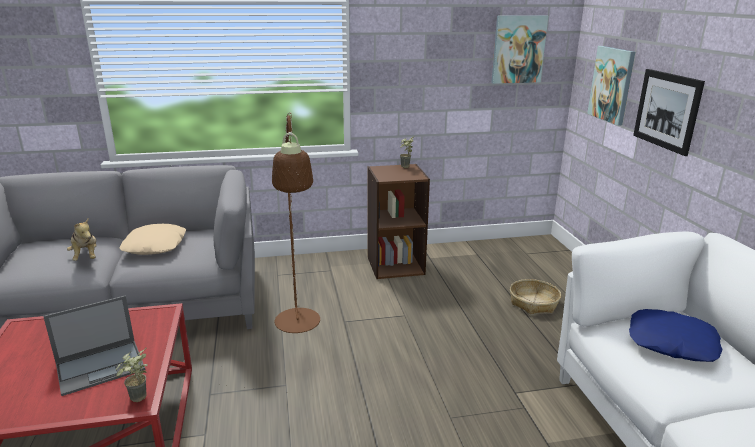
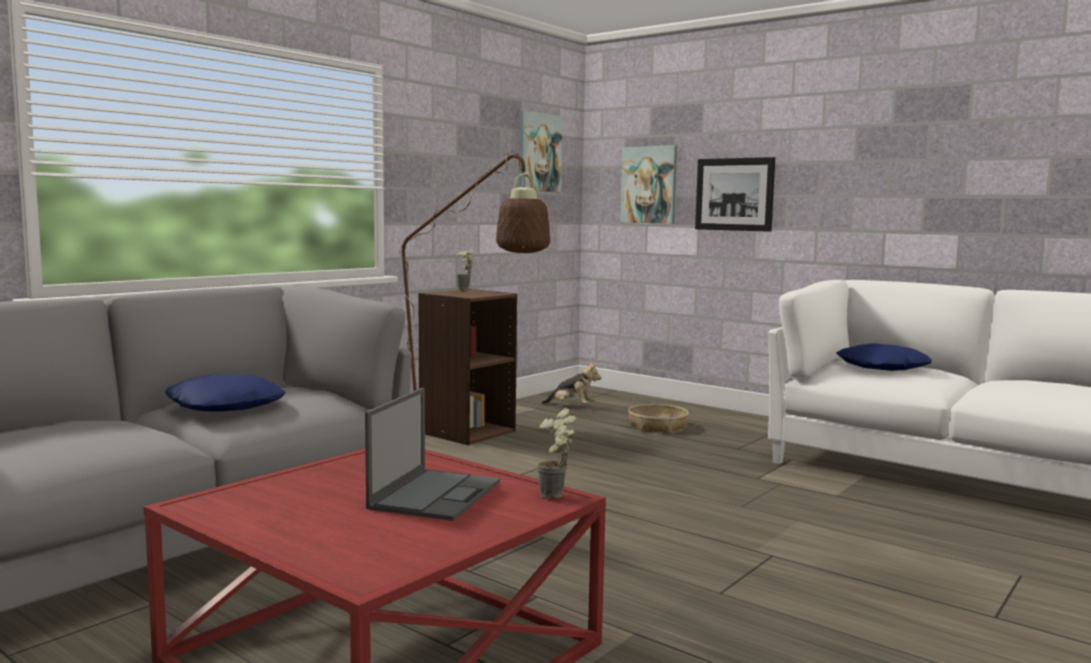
camera: 40 degrees left, 15 degrees down
(86, 257) = (132, 430): plush toy -> plush toy (572, 406)
(155, 246) = (226, 405): beige pillow -> blue pillow

